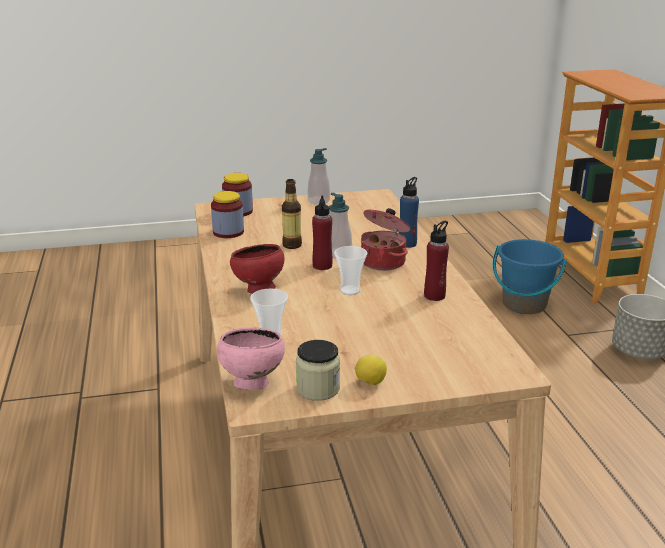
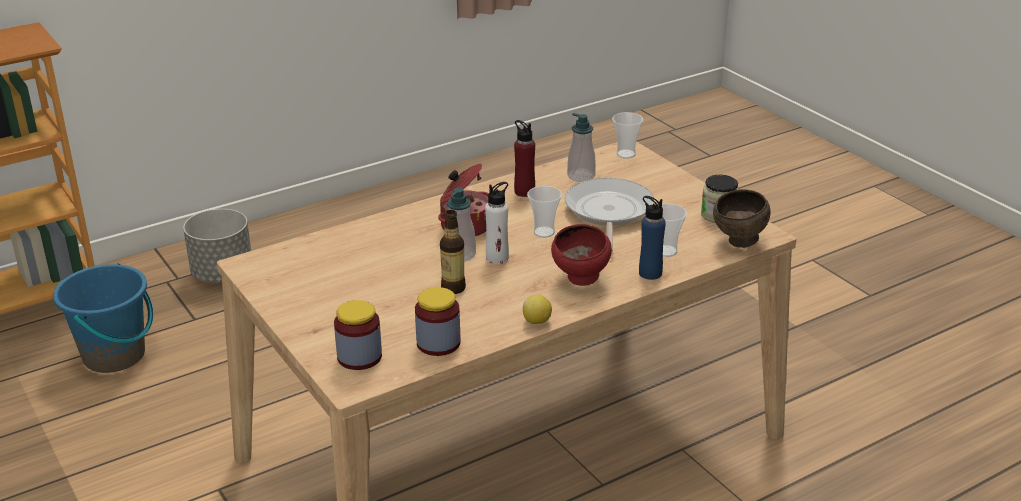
camera: 110 degrees left, 5 degrees up
(251, 383) = (739, 243): pink bowl -> brown bowl
(318, 201) = (289, 303): soap dispenser -> soap dispenser (581, 176)
(322, 266) = (497, 258): red bottle -> white bottle
(367, 327) = (608, 212): none -> frying pan
(370, 383) = (691, 197): lemon -> lemon (537, 322)
(407, 244) = (408, 221): blue bottle -> blue bottle (650, 273)
(502, 369) = (626, 154): none -> cup

